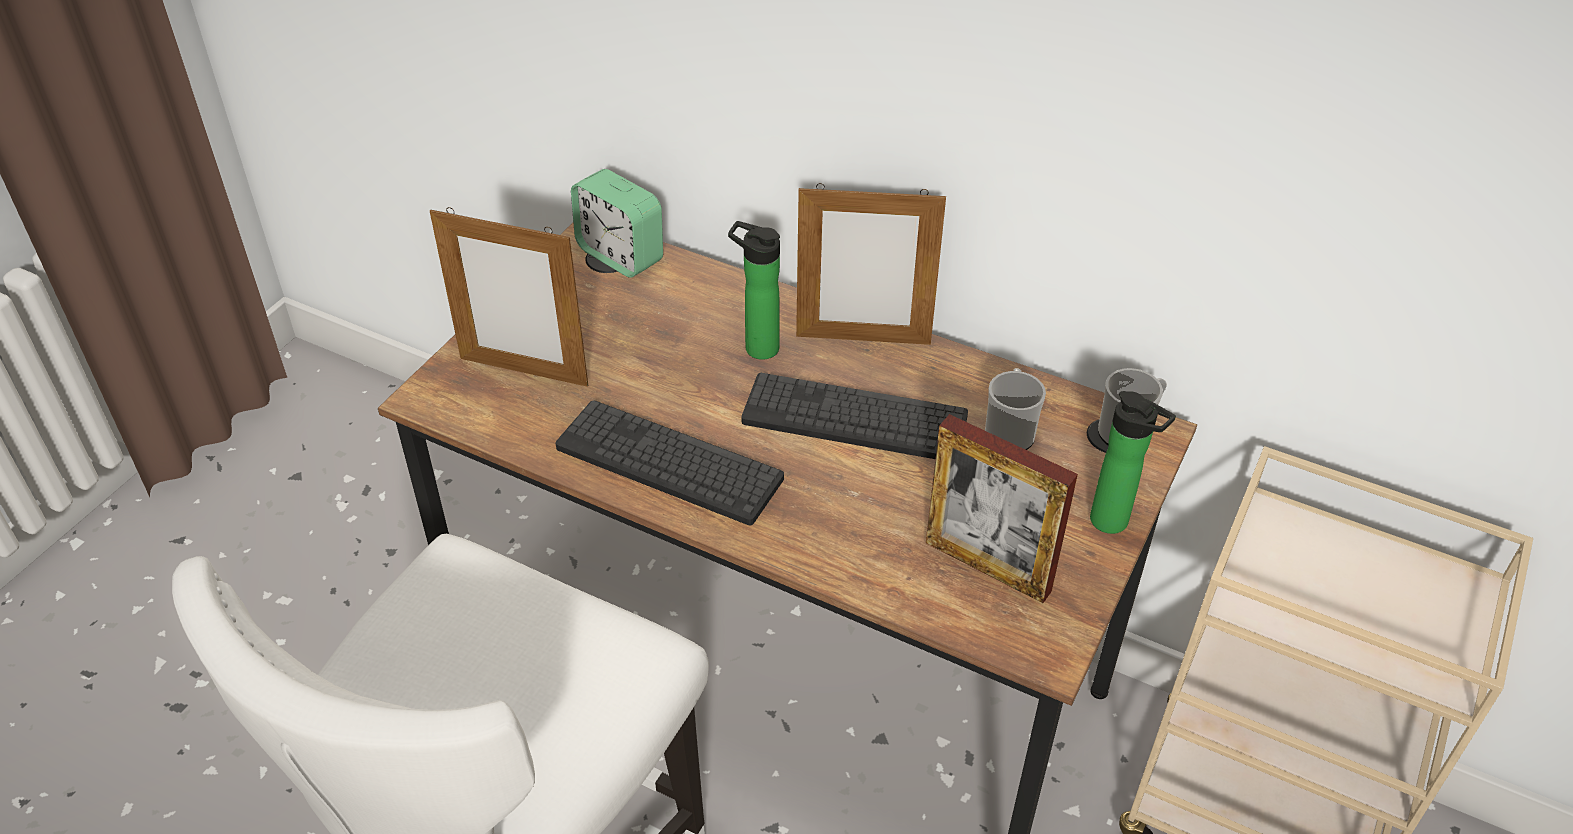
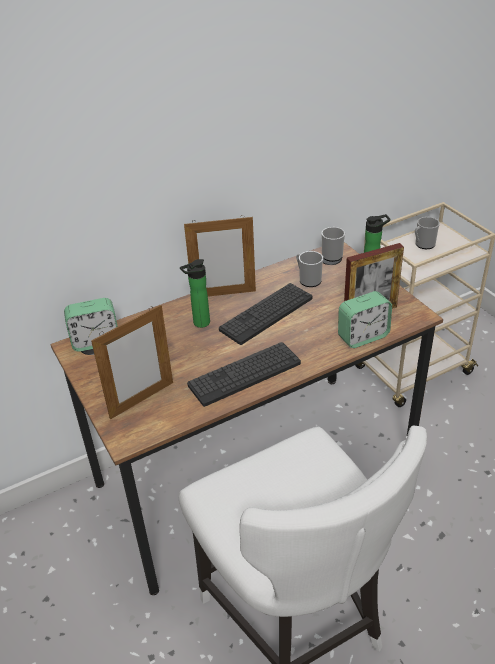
camera: 55 degrees left, 5 degrees down
(863, 339) = (224, 294): picture frame -> picture frame turned 45 degrees clockwise
(901, 585) = (363, 336): none -> alarm clock
(1373, 579) = (423, 244): none -> mug

